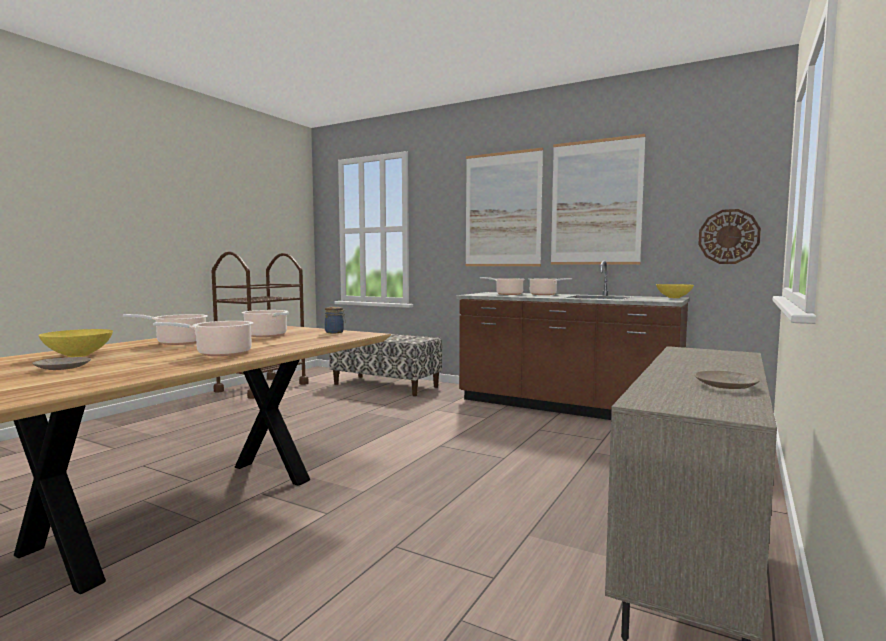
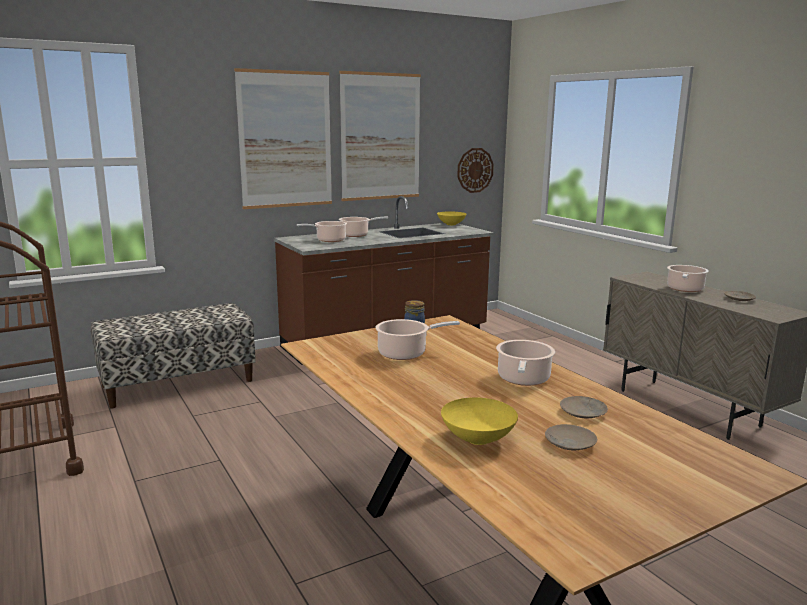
camera: 60 degrees left, 10 degrees up
(137, 367) = (583, 412): none -> beige plate
(178, 342) = (417, 392): cooking pot -> cooking pot (684, 289)

